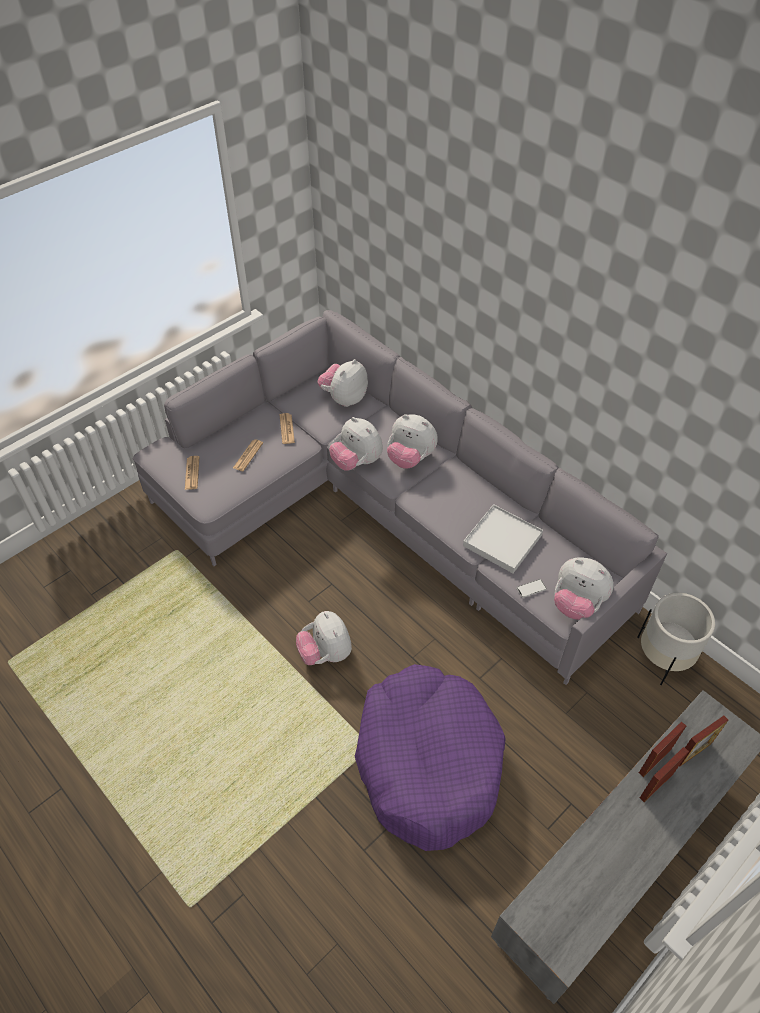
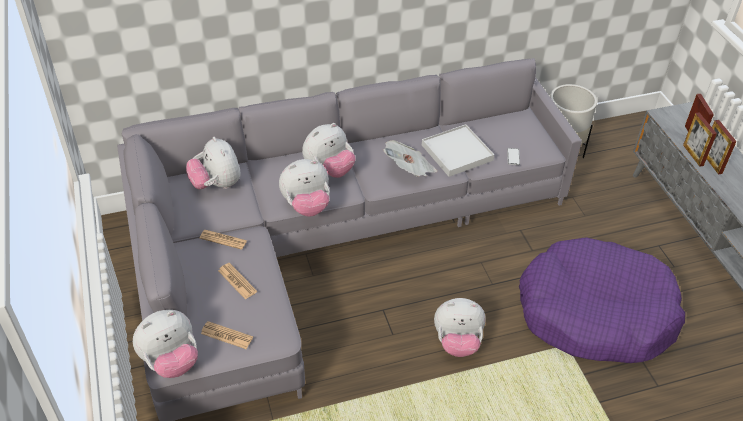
camera: 65 degrees left, 5 degrees down
(451, 513) = (409, 170): none -> newspaper
(576, 603) = (539, 140): plush toy -> plush toy (171, 361)

